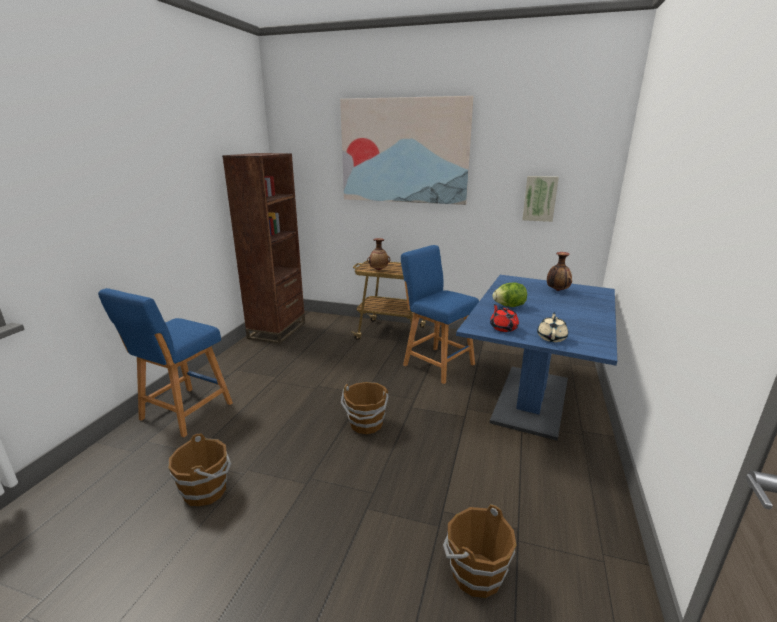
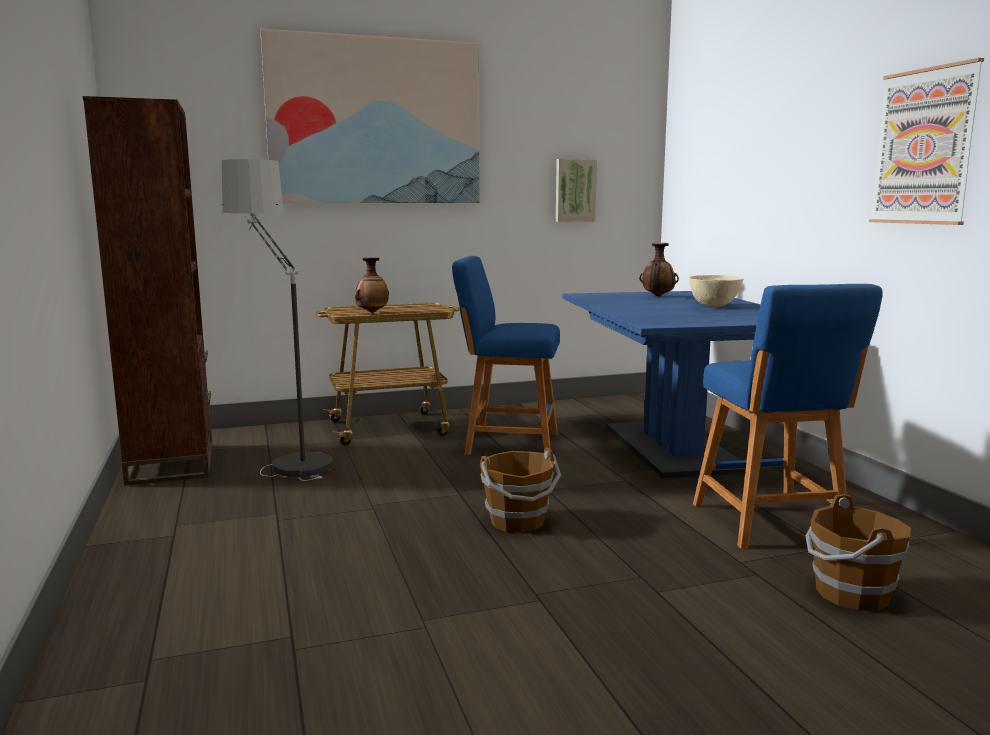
camera: 35 degrees left, 10 degrees down
(183, 413) = (166, 603): blue stool -> blue stool (771, 524)
(206, 490) = (397, 665): brown bucket -> none
(321, 340) = (283, 457): none -> floor lamp
(503, 327) = (681, 320): red teapot -> none
(509, 306) = (642, 309): lettuce -> none
(551, 337) = (743, 319): beige teapot -> none
(568, 313) = (713, 306): none -> beige bowl
(708, 234) = (924, 147): none -> picture

